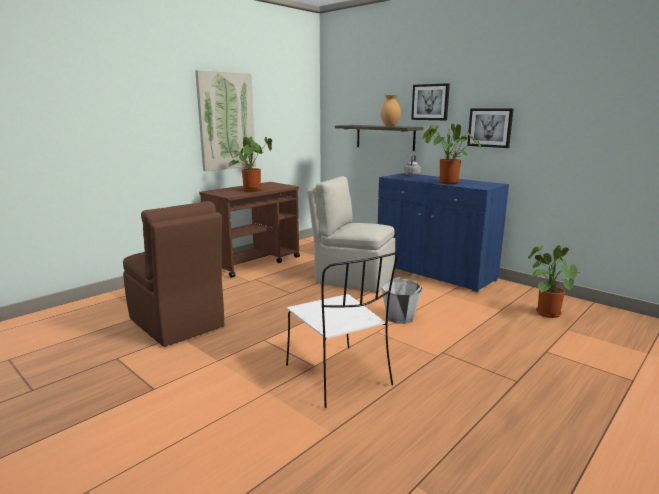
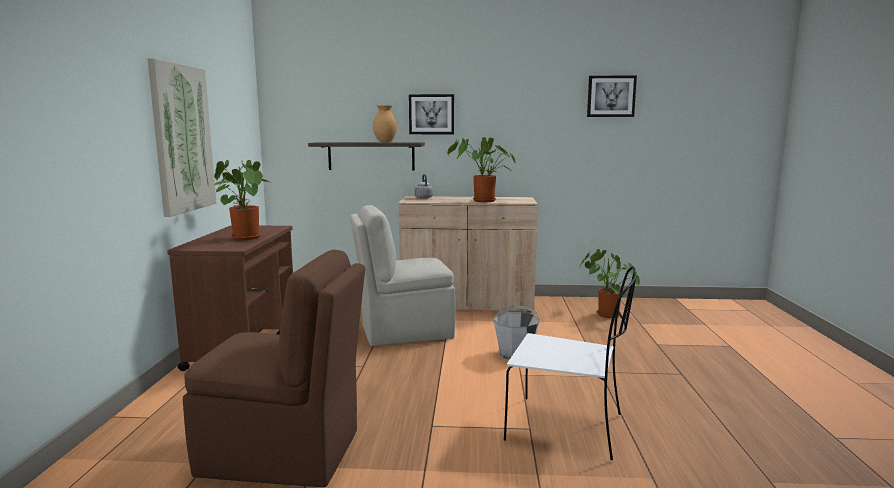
camera: 40 degrees left, 5 degrees down
(434, 272) = (467, 304): blue cabinet -> beige cabinet
(490, 127) = (504, 141): picture -> picture (611, 96)

